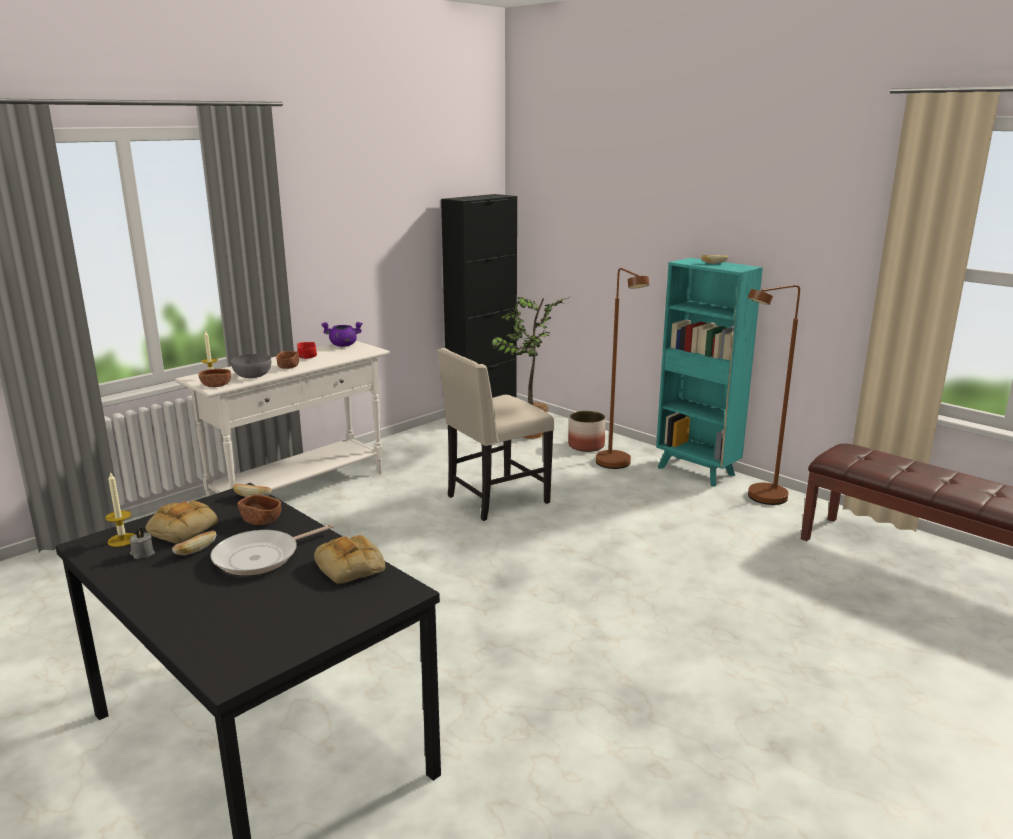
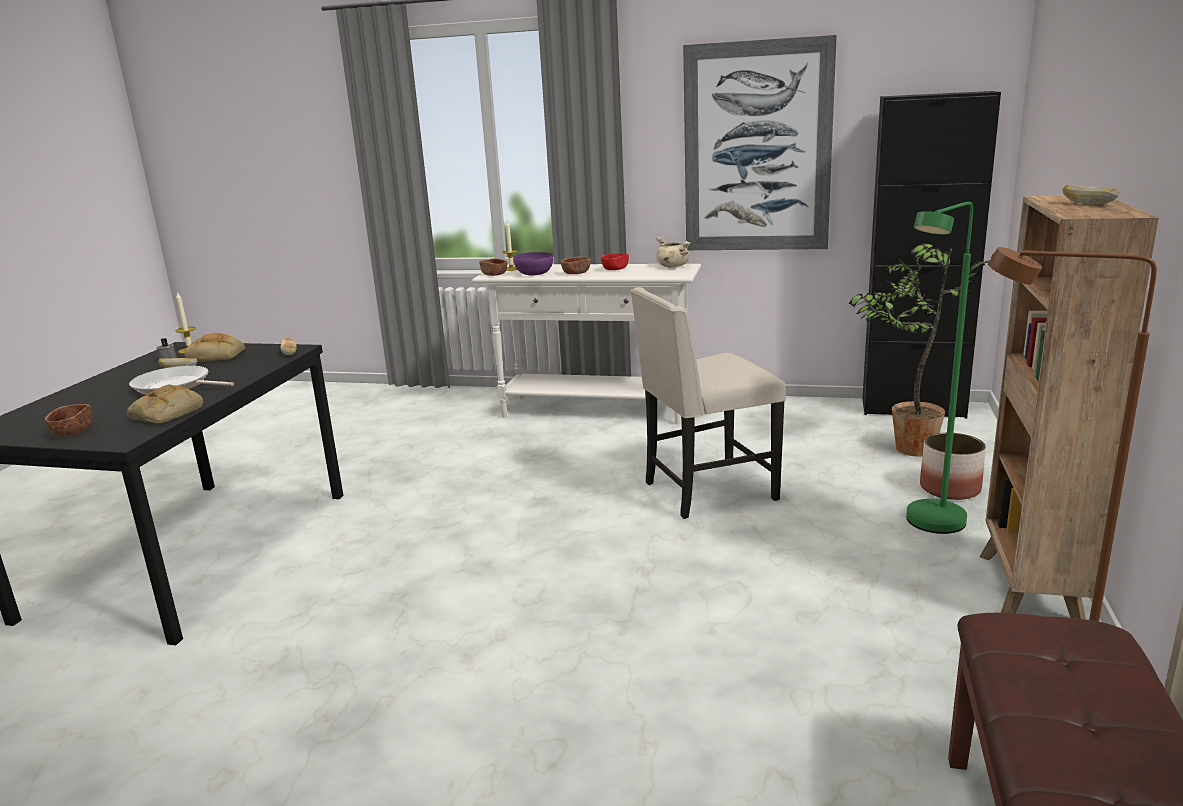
camera: 60 degrees right, 0 degrees up
(252, 376) = (533, 273): grey bowl -> purple bowl
(261, 520) = (246, 367): brown bowl -> brown bowl (73, 432)
(343, 345) = (672, 266): purple cooking pot -> beige cooking pot
(369, 241) = (757, 148): none -> picture
(495, 500) = (706, 491): beige chair -> beige chair turned 45 degrees counterclockwise
(616, 466) = (928, 526): brown floor lamp -> green floor lamp
(697, 472) = (1029, 589): turquoise bookcase -> brown bookcase

